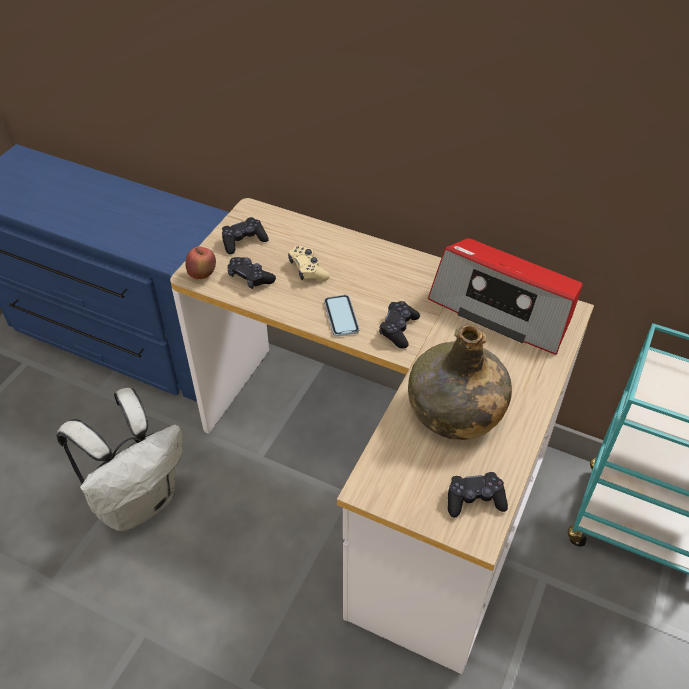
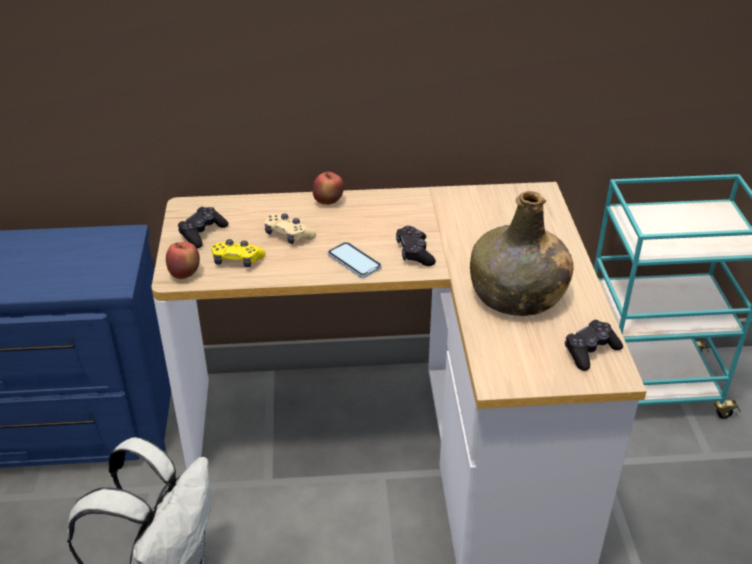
camera: 30 degrees left, 10 degrees down
(250, 278) = (237, 260): black game controller -> yellow game controller
(365, 248) = (328, 202): none -> apple
(503, 308) = (488, 207): radio -> none

